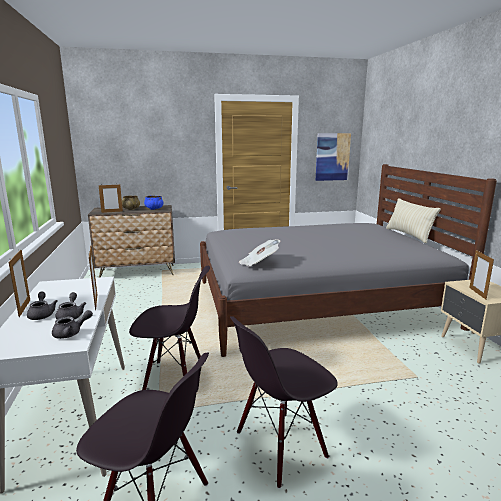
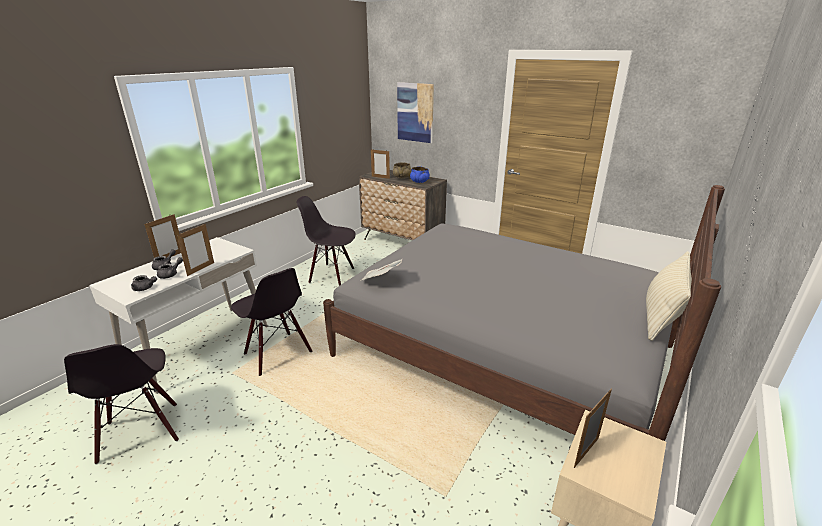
camera: 45 degrees right, 10 degrees up
(280, 446) = (244, 454): black chair -> black chair (332, 275)
(332, 157) = (676, 151): picture -> picture (415, 112)

